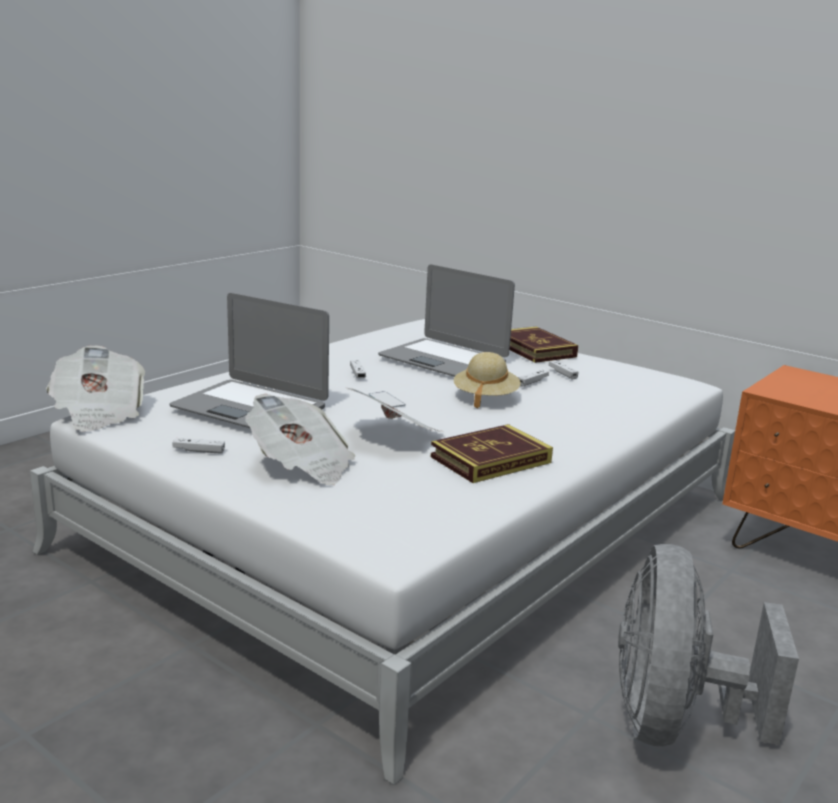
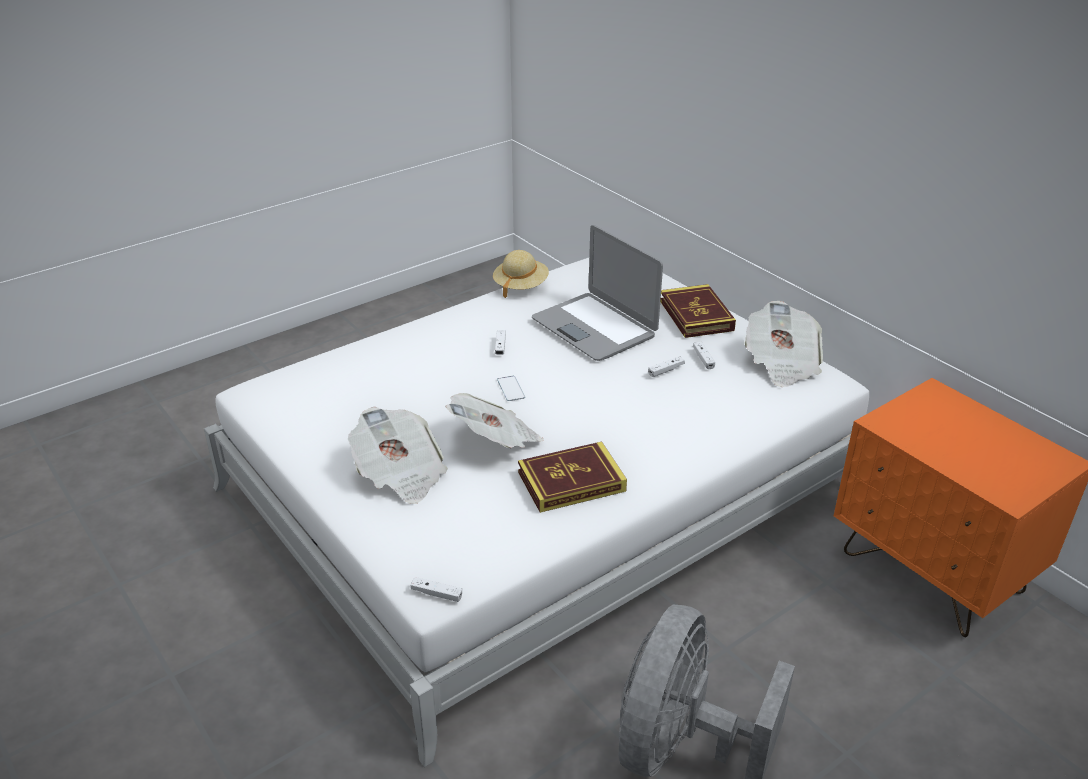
camera: 15 degrees right, 15 degrees up
(98, 413) = (255, 387): newspaper -> newspaper (781, 363)
(199, 451) = (321, 446): white game controller -> white game controller (436, 594)
(250, 408) = (384, 391): laptop -> none
(485, 397) = (608, 390): beige hat -> beige hat (520, 286)

